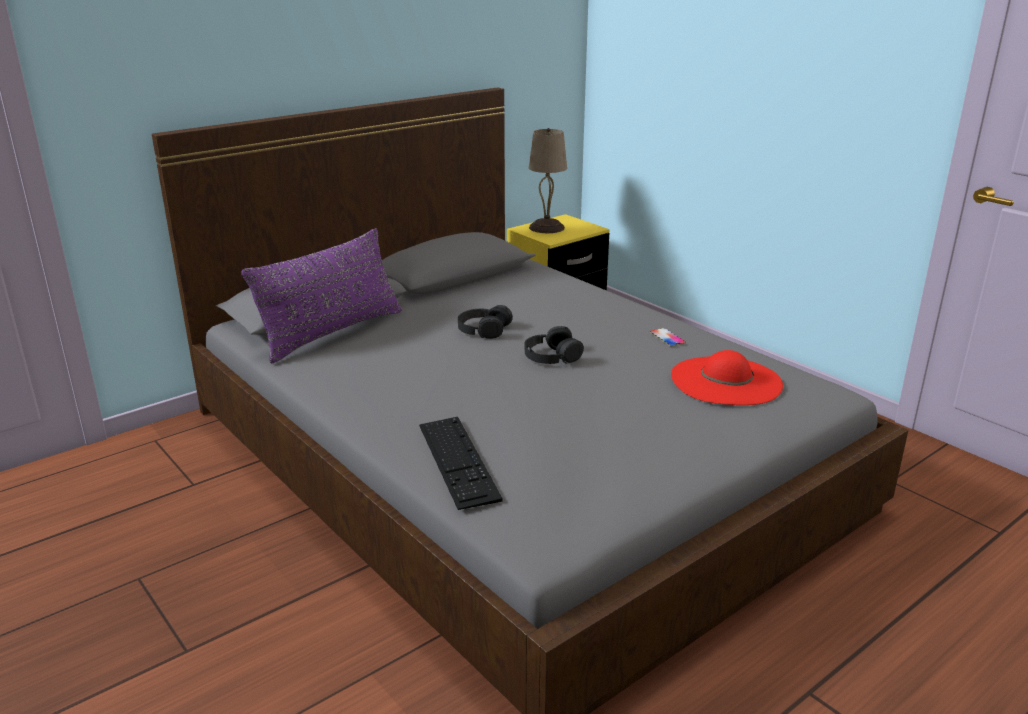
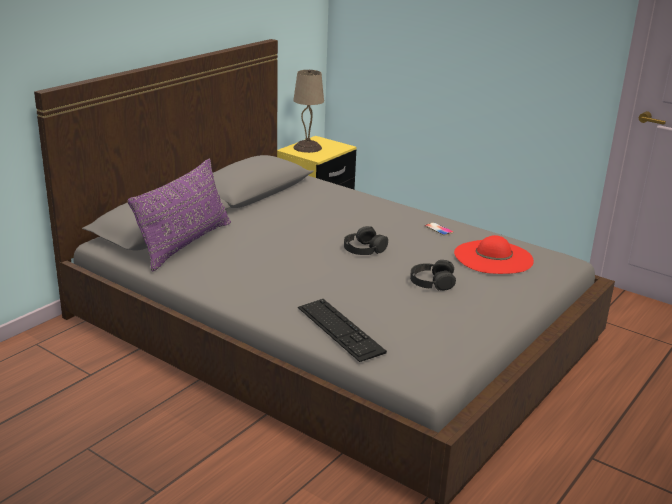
camera: 15 degrees left, 0 degrees up
(483, 329) = (302, 232): black headphones -> black headphones (432, 282)

